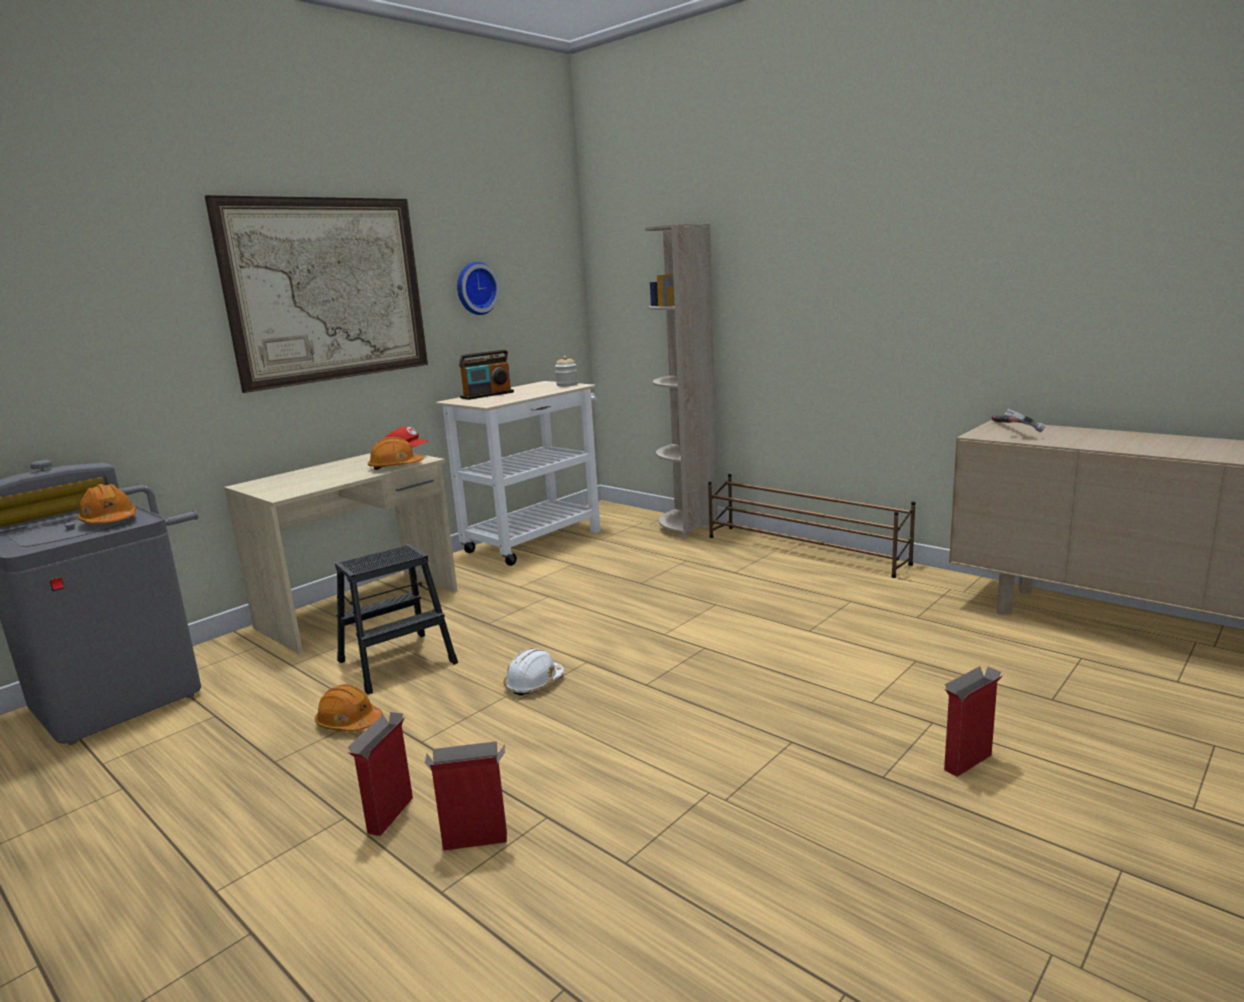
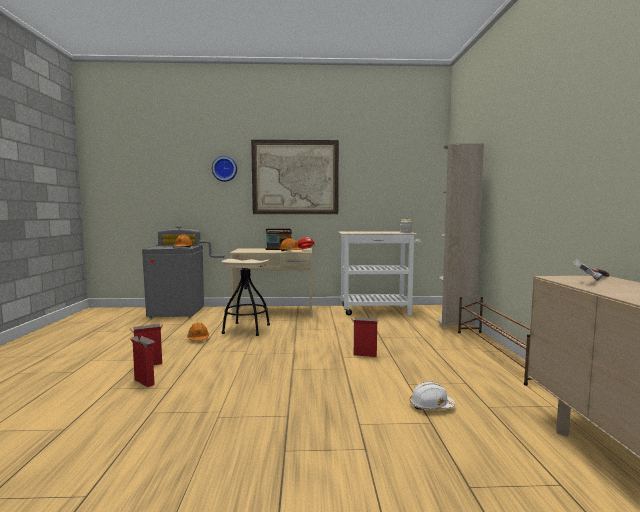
camera: 45 degrees right, 10 degrees down
(396, 661) = (246, 329): black step ladder -> beige stool
(475, 288) = (371, 181): wall clock -> wall clock (225, 169)
(487, 395) = (362, 231): radio -> radio (279, 249)
(534, 683) = (262, 351): white hard hat -> white hard hat (431, 406)
(967, 763) = (334, 474): cardboard box -> cardboard box (364, 355)

